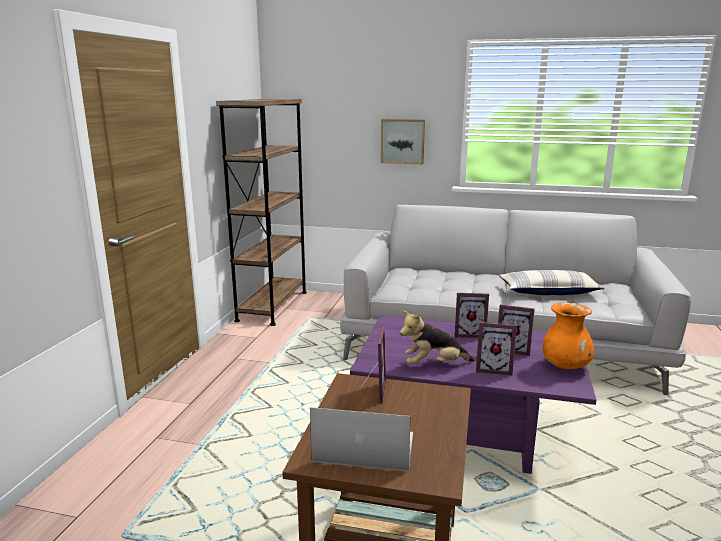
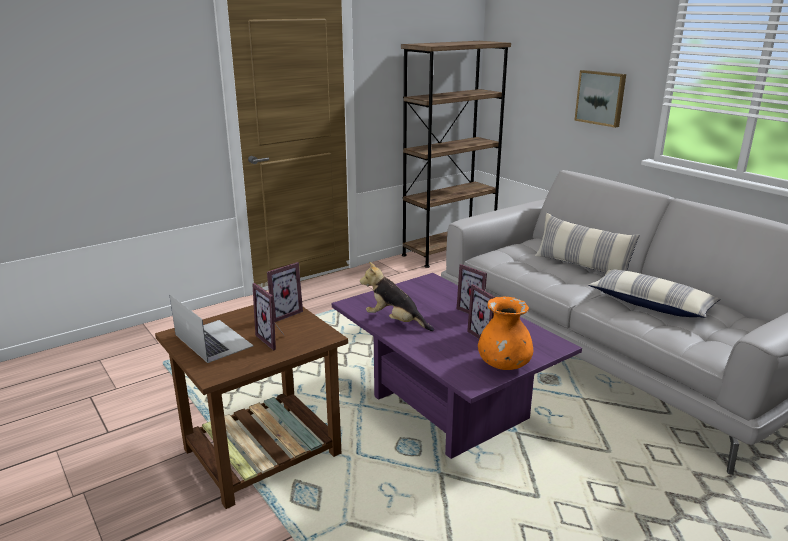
camera: 40 degrees right, 5 degrees up
(464, 279) = (582, 266): none -> pillow
(493, 369) = (435, 342): picture frame -> picture frame (274, 339)

